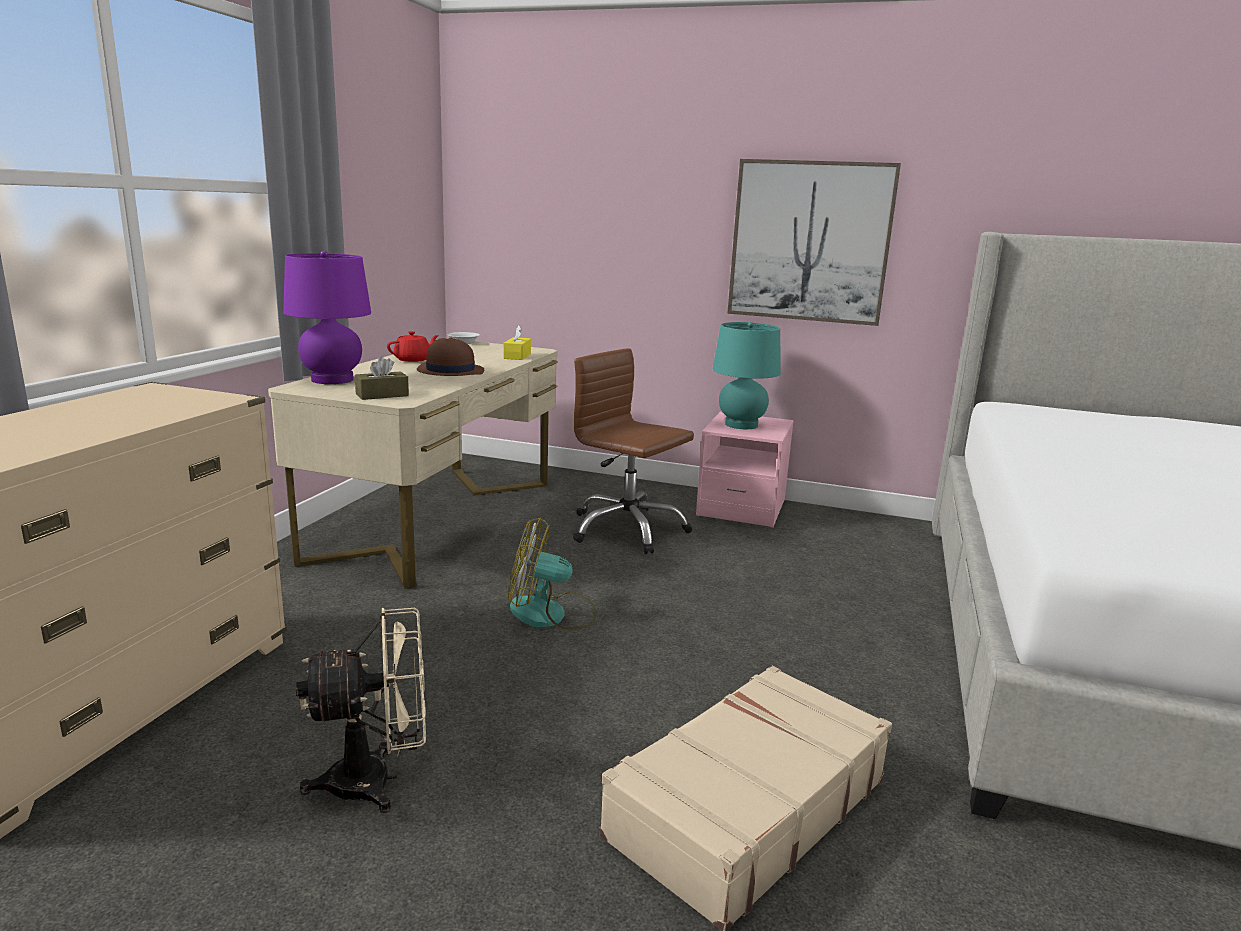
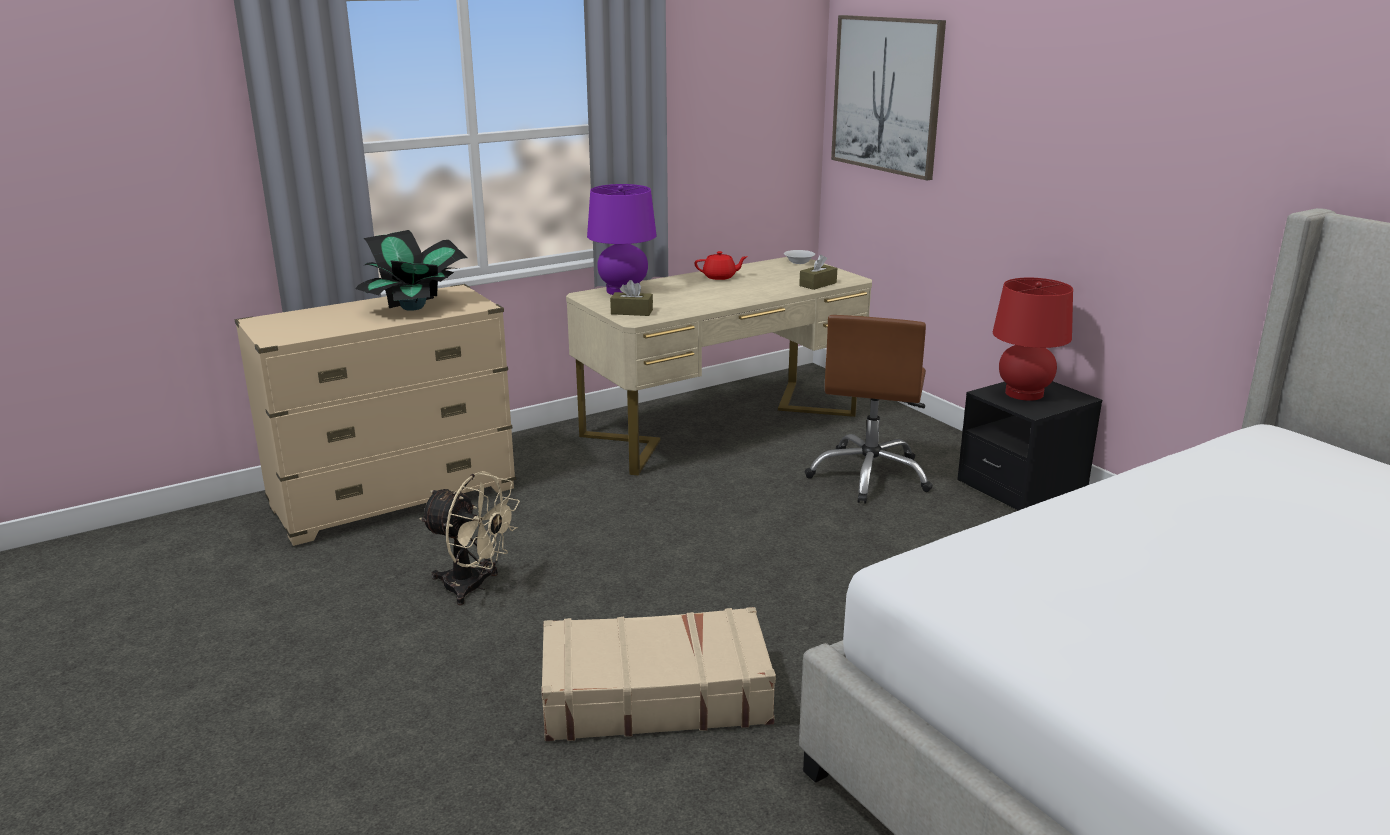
camera: 40 degrees right, 5 degrees up
(123, 411) = (414, 307): none -> potted plant
(450, 371) = (726, 294): brown hat -> none
(517, 356) = (818, 284): yellow tissue box -> brown tissue box
(551, 614) = (705, 526): fan -> none
(627, 529) = (870, 476): brown office chair -> brown office chair turned 150 degrees counterclockwise
(741, 425) = (1024, 393): turquoise table lamp -> red table lamp
(741, 508) = (1022, 486): pink nightstand -> black nightstand
(810, 242) = (1133, 195): picture -> picture (886, 95)

